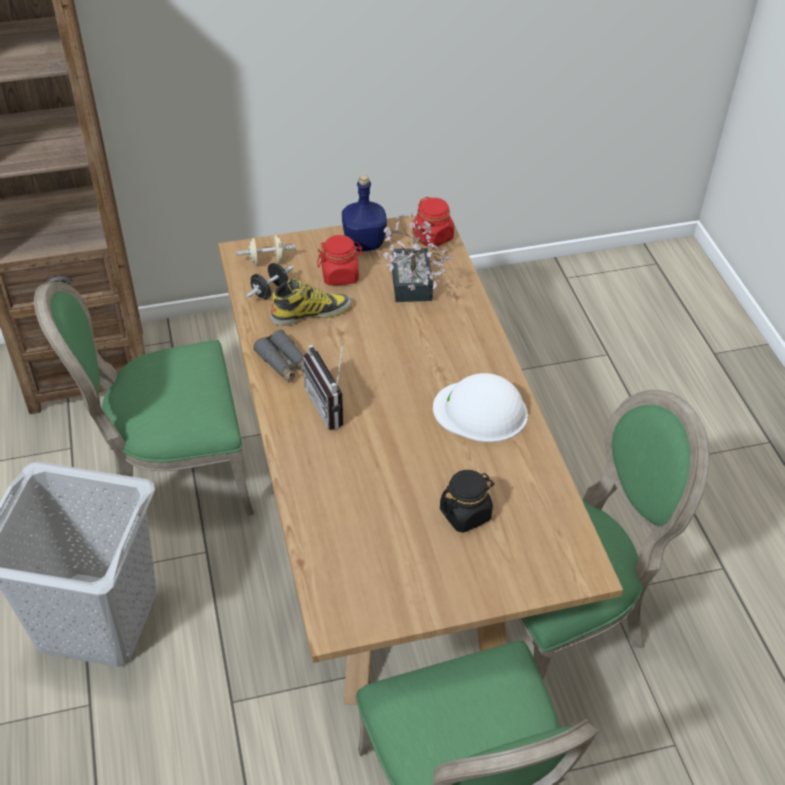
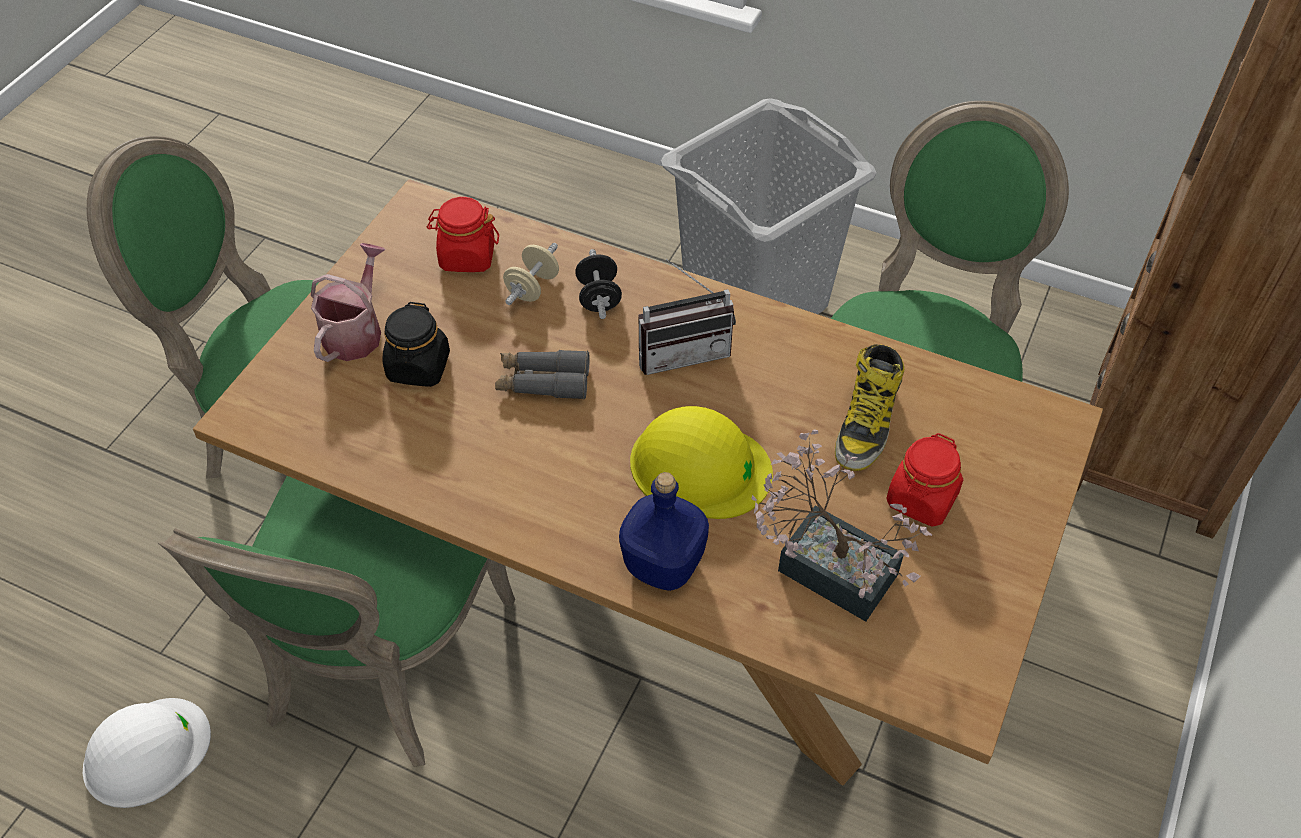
camera: 130 degrees right, 5 degrees up
(266, 260) = (1019, 437): beige dumbbell -> beige dumbbell (532, 287)
(270, 291) = (946, 406): black dumbbell -> black dumbbell (599, 298)
(284, 363) = (792, 348): grey binoculars -> grey binoculars (543, 381)
(331, 405) = (682, 351): radio -> radio turned 150 degrees clockwise
(365, 243) = (978, 575): blue bottle -> blue bottle (663, 566)
(403, 356) = (699, 466): none -> yellow hard hat
(433, 237) = (926, 676): red jar -> red jar (467, 256)
(473, 567) = (356, 331): none -> watering can
(481, 411) = (533, 480): white hard hat -> white hard hat (146, 752)

